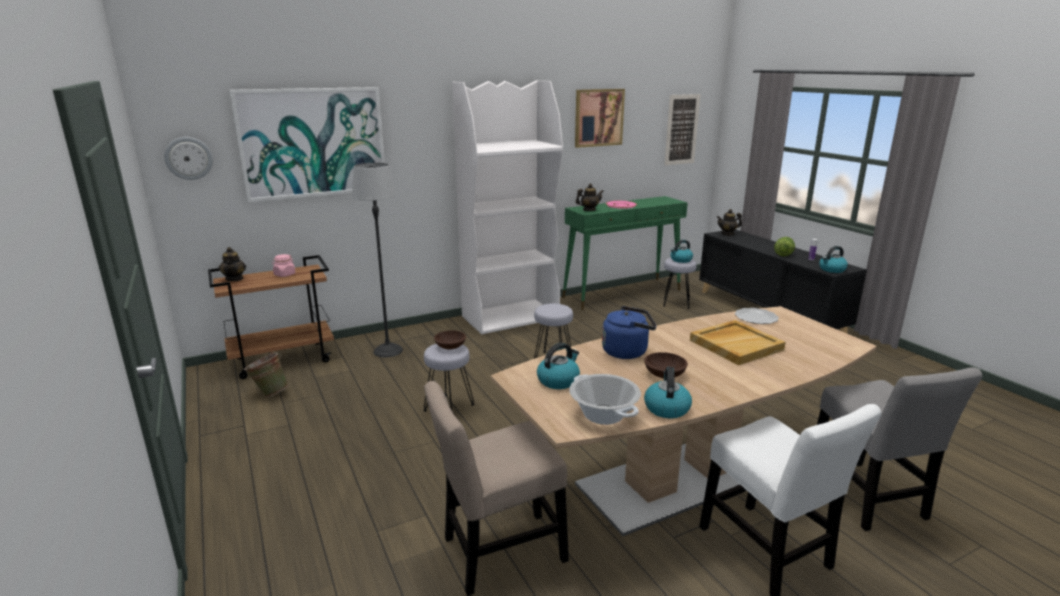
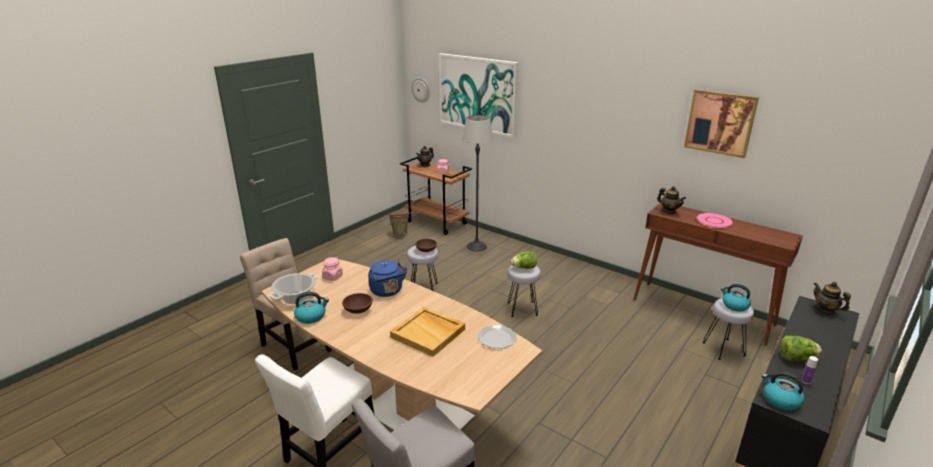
camera: 65 degrees right, 5 degrees up
(511, 317) = (578, 272): white bookcase -> none
(553, 308) = (524, 268): none -> lettuce
(558, 380) = (332, 277): kettle -> pink jar
(622, 293) = (703, 312): green console table -> brown console table
(681, 129) = (852, 163): picture -> none

